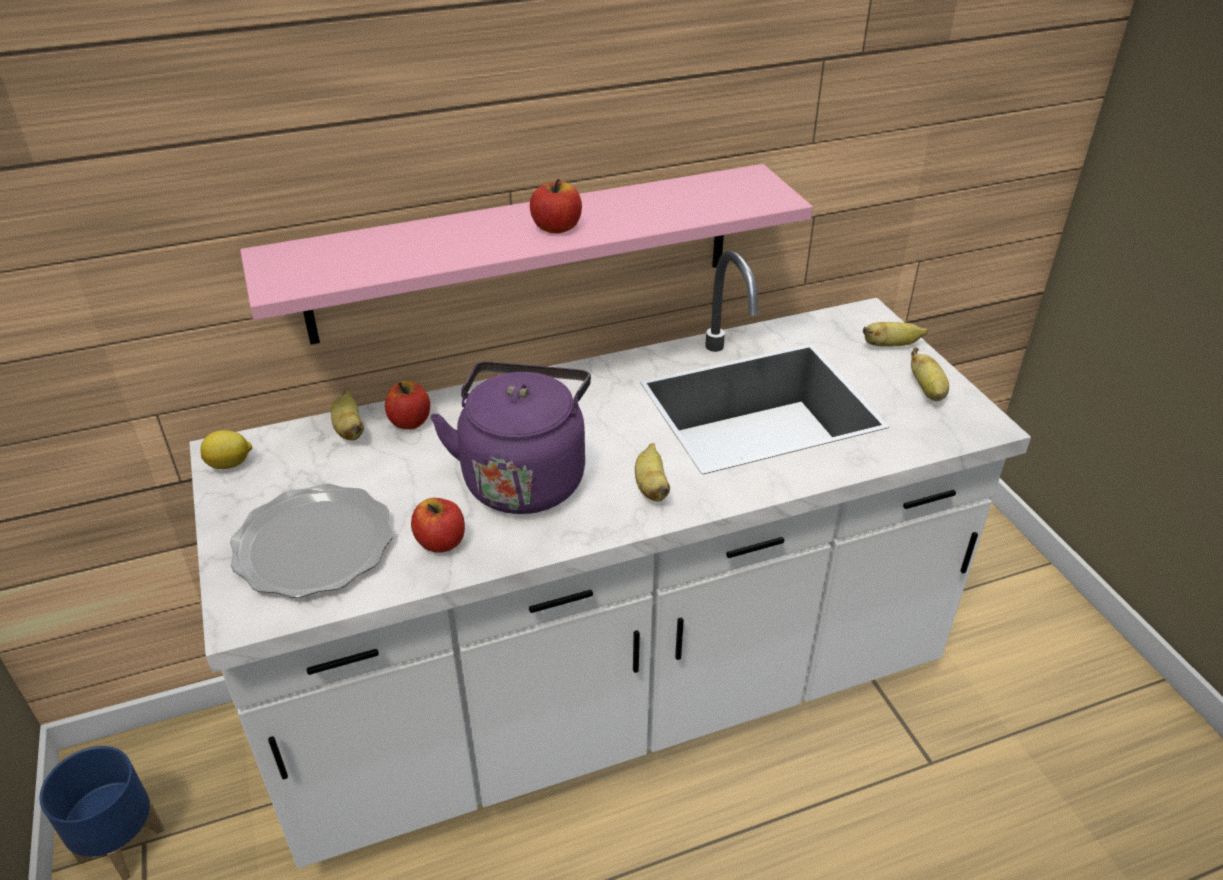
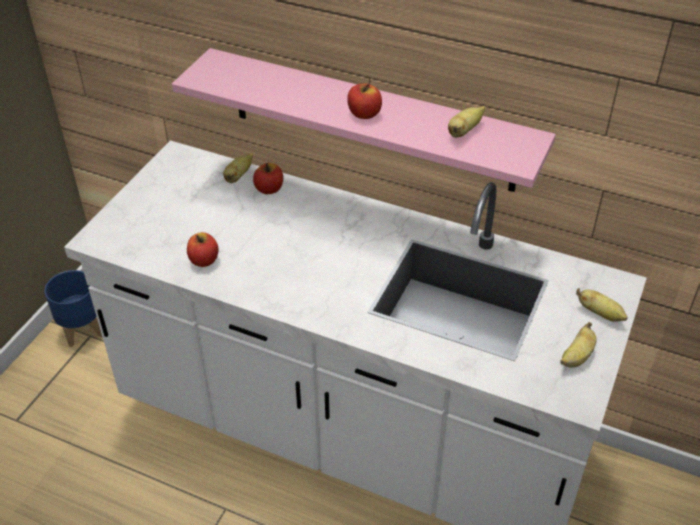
camera: 45 degrees right, 5 degrees up
(230, 464) = (171, 162): lemon -> none
(313, 545) = (155, 225): plate -> none
(524, 476) = (281, 253): purple kettle -> none
(651, 487) = (332, 301): banana -> banana (464, 131)

